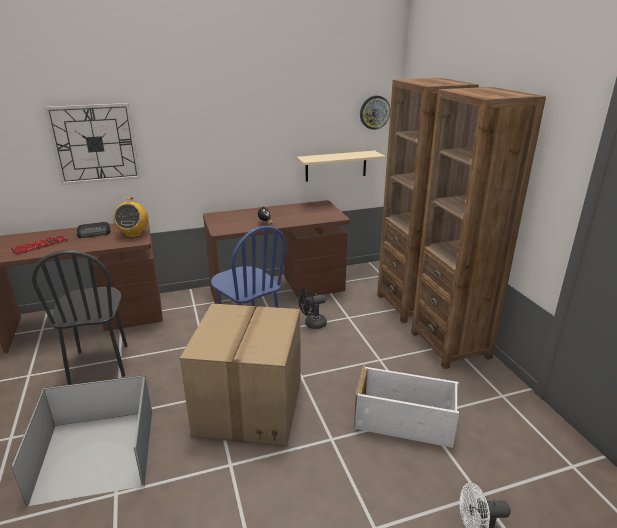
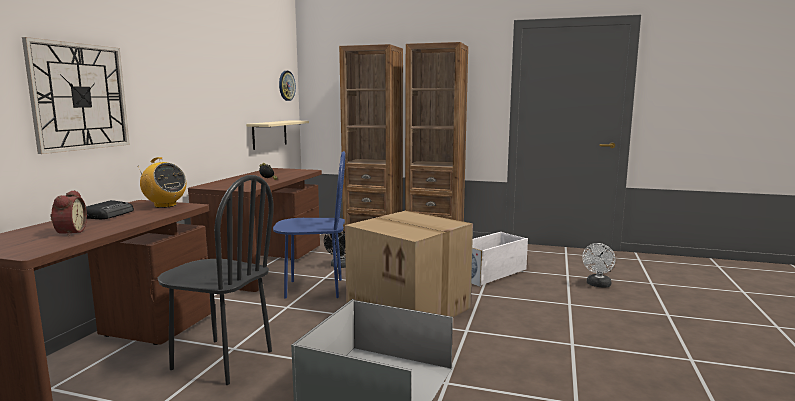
camera: 55 degrees left, 15 degrees down
(40, 245) = (69, 232): keyboard -> alarm clock

